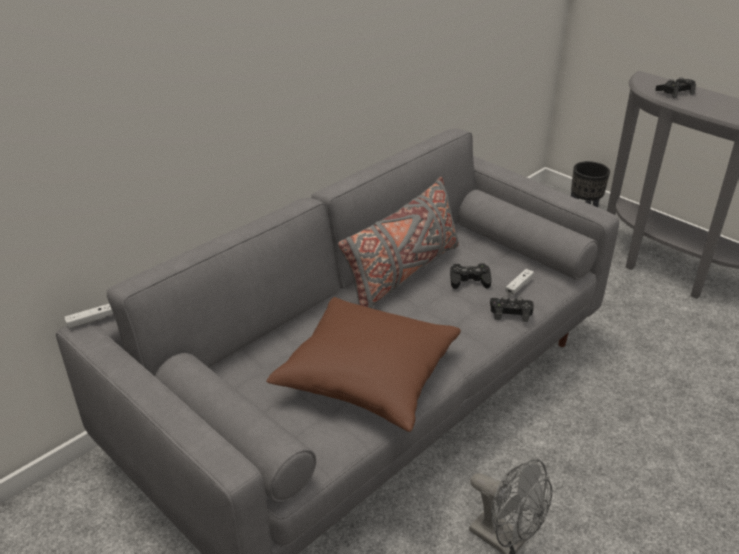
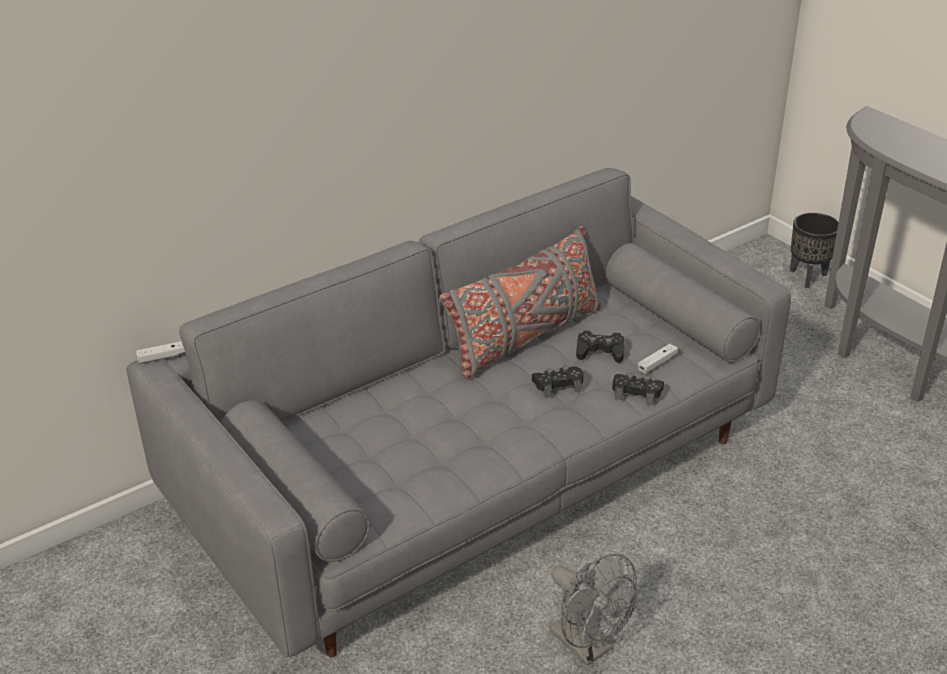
camera: 10 degrees right, 0 degrees up
(367, 376) = (452, 447): brown pillow -> none
(675, 92) = (898, 139): black game controller -> black game controller (558, 385)

